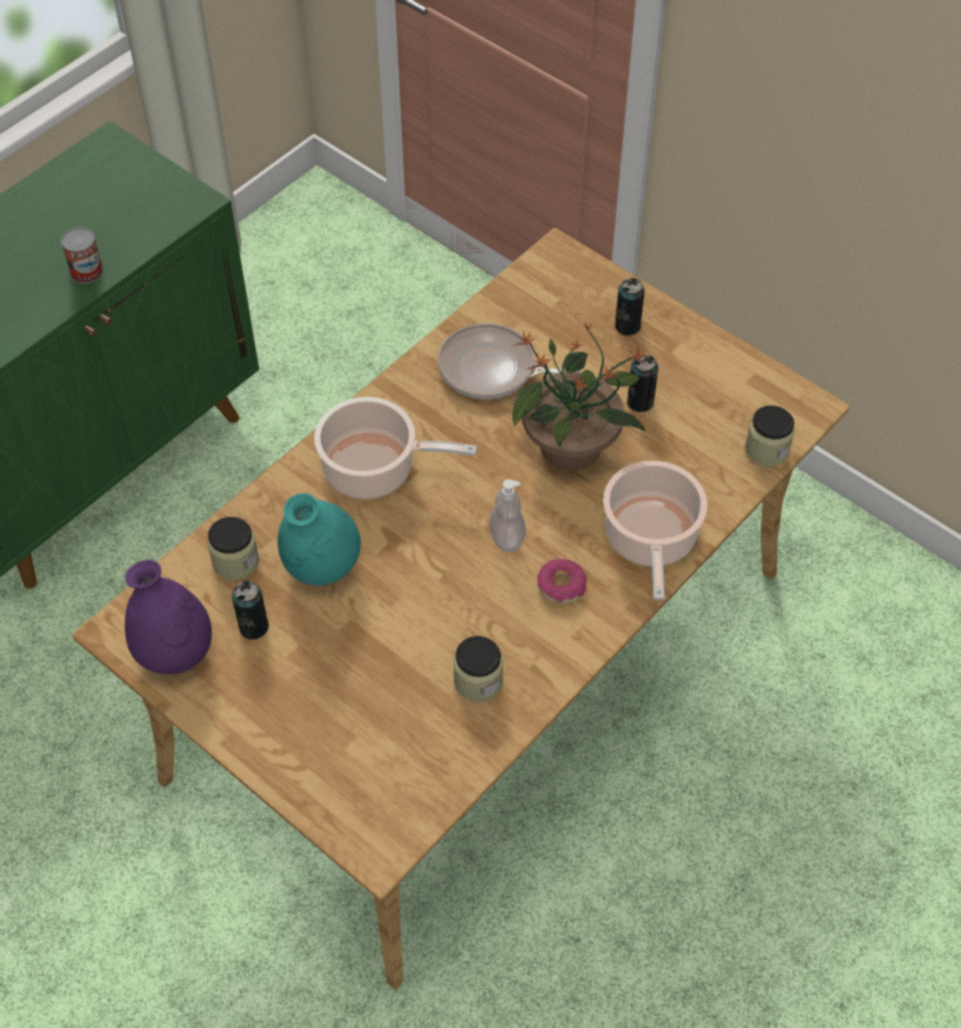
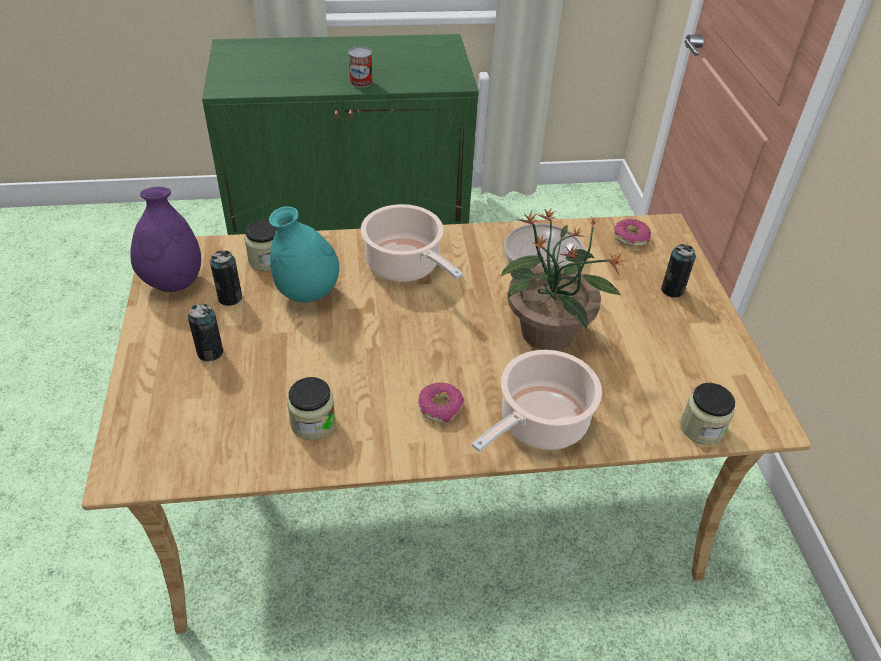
camera: 40 degrees right, 10 degrees down
(507, 537) = (440, 354): soap dispenser -> none
(540, 289) = (630, 238): none -> donut
(640, 402) = (631, 337): can -> can (210, 352)

